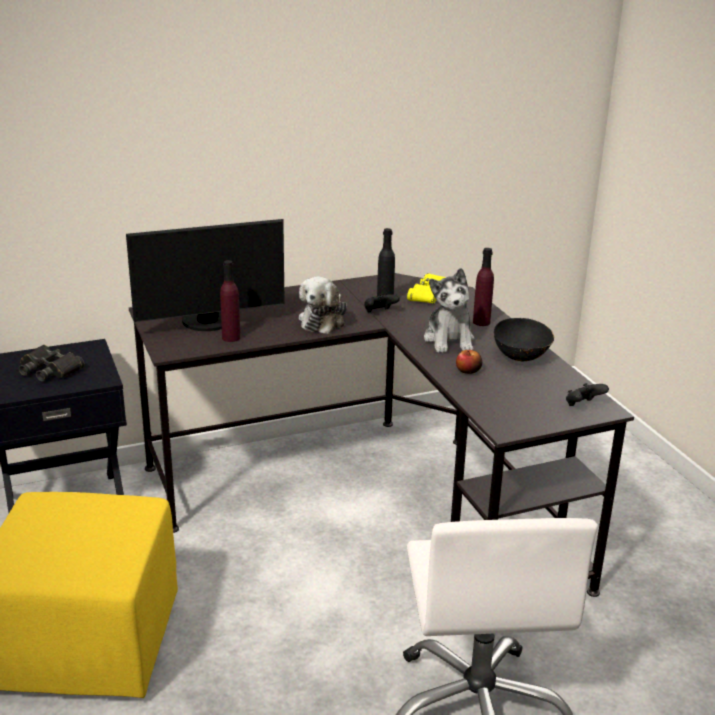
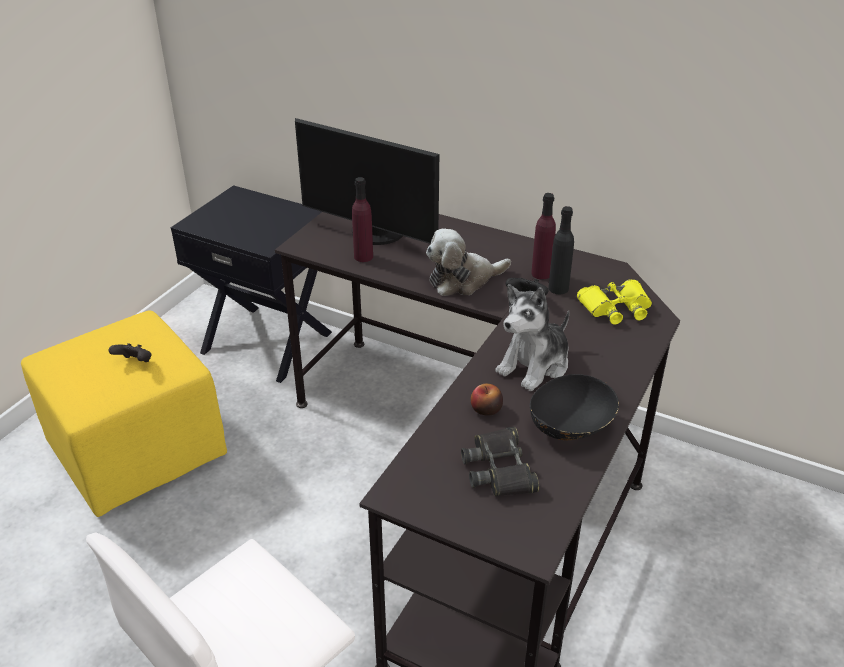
camera: 50 degrees right, 10 degrees up
(49, 369) = (251, 219): black binoculars -> black binoculars (499, 469)
(481, 322) = (606, 365): purple bottle -> purple bottle (541, 274)
(583, 406) = (519, 527): black game controller -> black game controller (135, 363)

